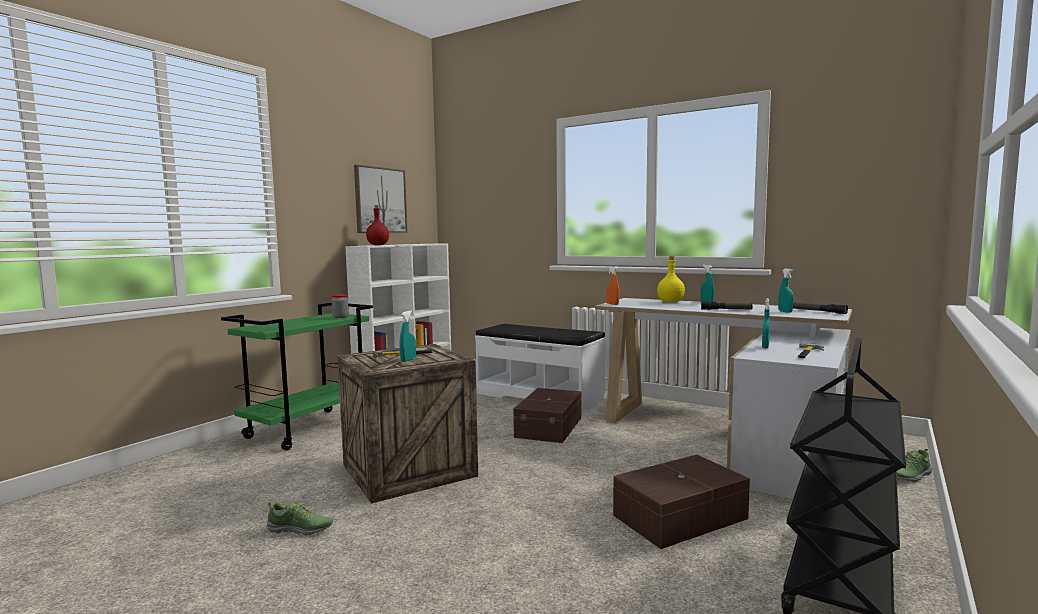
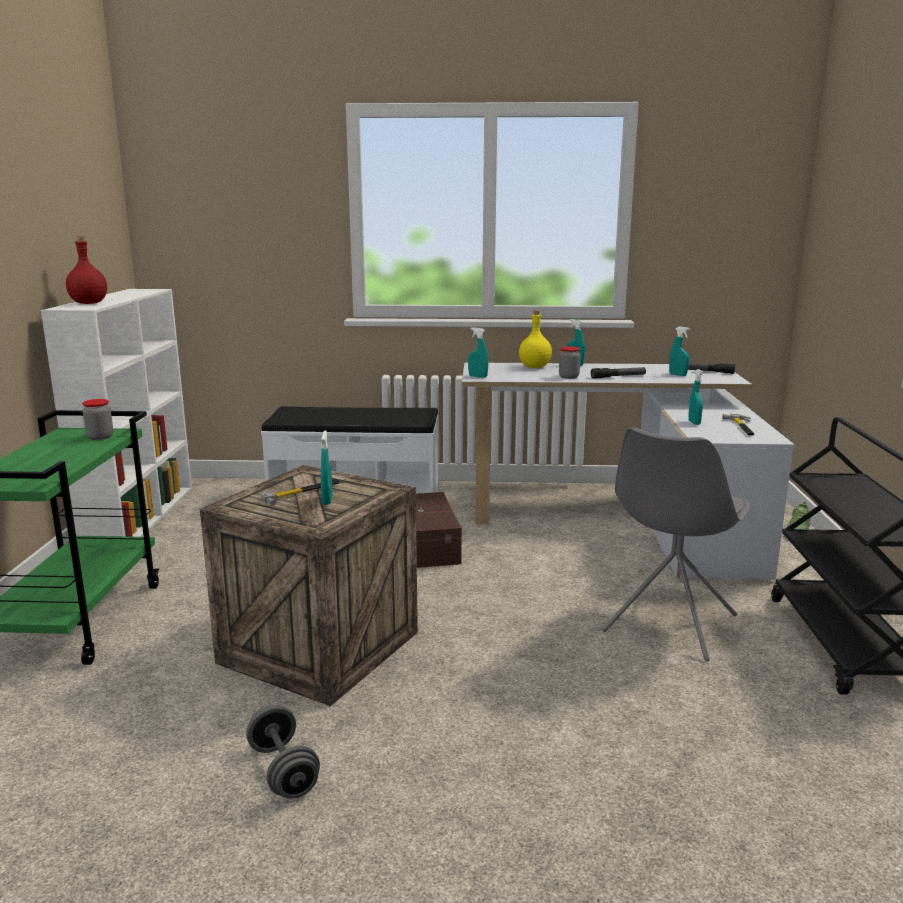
camera: 30 degrees left, 10 degrees up
(300, 529) = (283, 771): shoe -> grey dumbbell
(380, 200) = (67, 224): picture -> none
(612, 304) = (478, 376): orange spray bottle -> turquoise spray bottle
(677, 516) = (669, 624): brown storage box -> grey chair
(683, 308) = (568, 377): none -> jar

